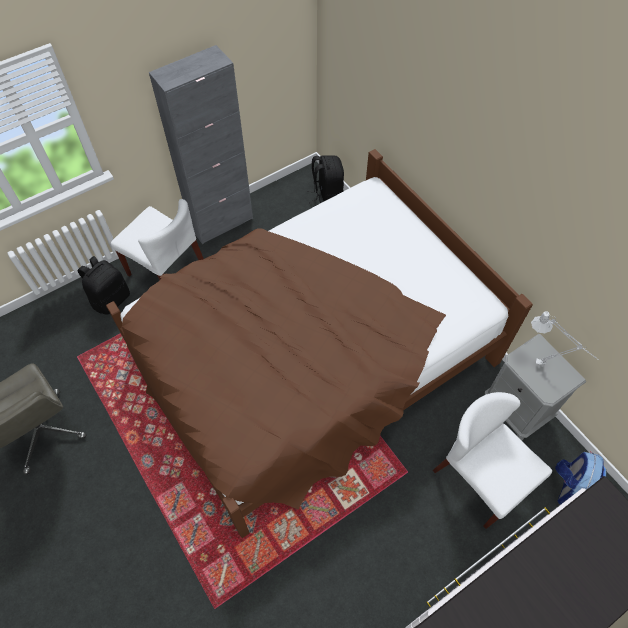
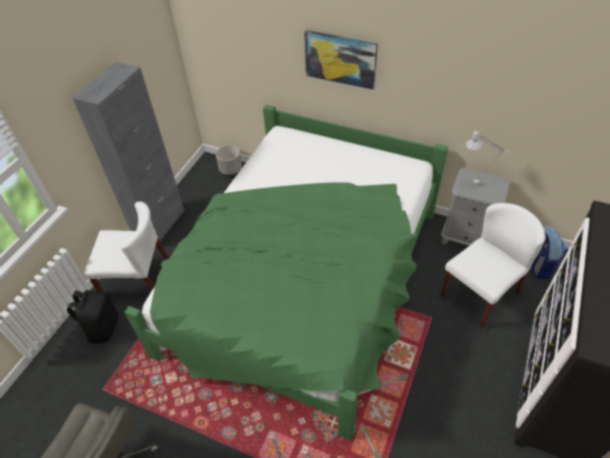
camera: 30 degrees left, 10 degrees down
(312, 359) = (305, 281): brown bed -> green bed
(326, 195) = (230, 169): black backpack -> grey planter
(455, 144) = (340, 59): none -> picture
(479, 479) = (480, 293): white chair -> white chair turned 120 degrees clockwise

